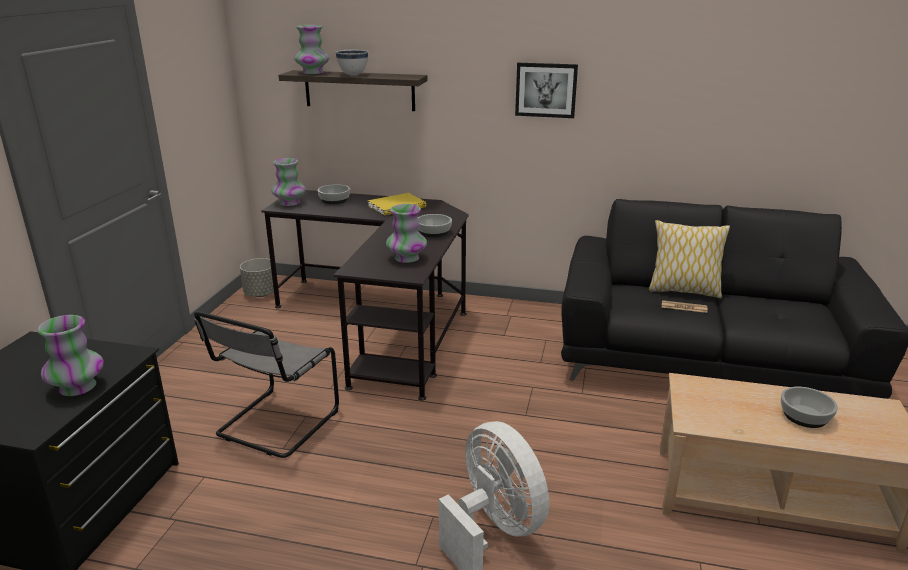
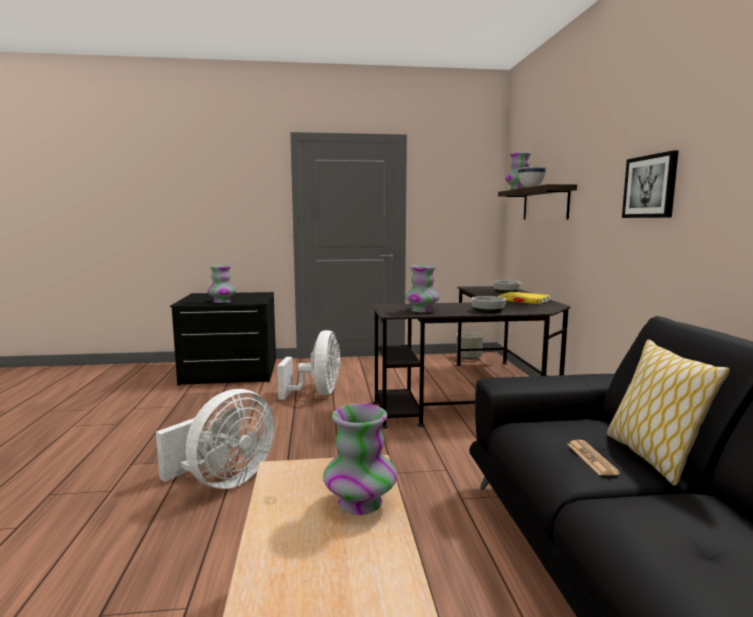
camera: 70 degrees right, 15 degrees down
(275, 425) = (318, 393): grey chair -> white fan
(289, 203) = (480, 287): vase -> vase (360, 502)
(804, 416) = (328, 556): bowl -> none

